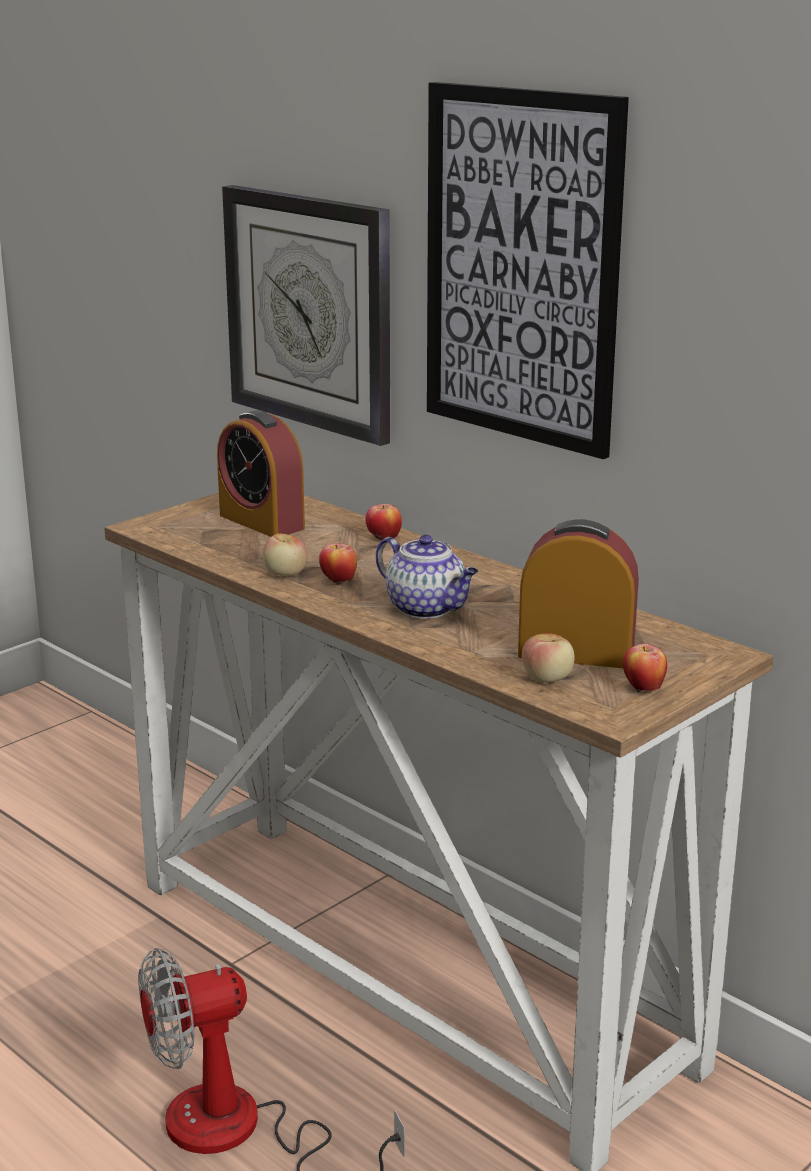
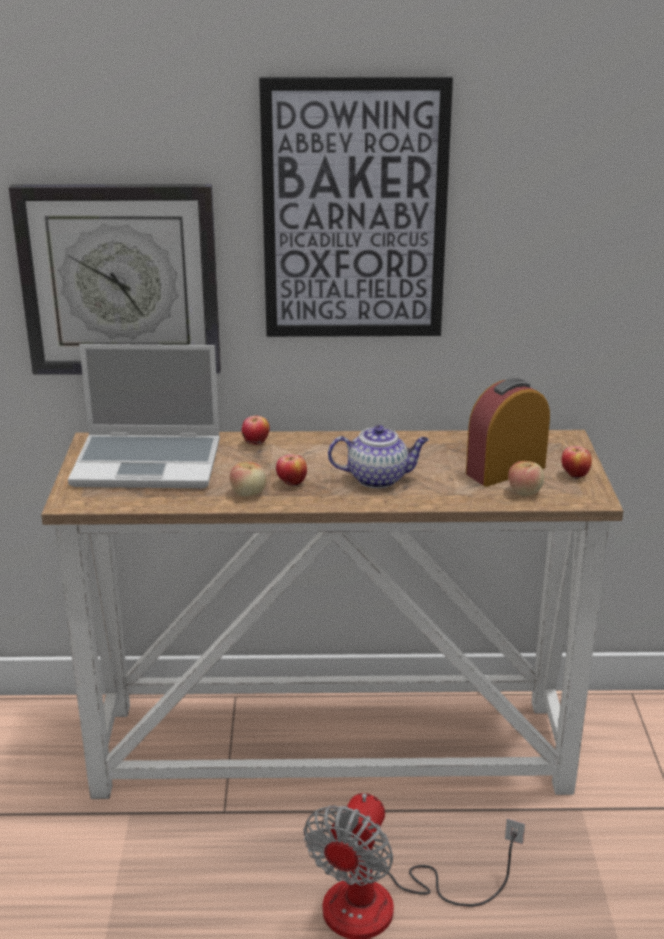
camera: 45 degrees left, 5 degrees up
(261, 522) = (150, 463): alarm clock -> laptop

